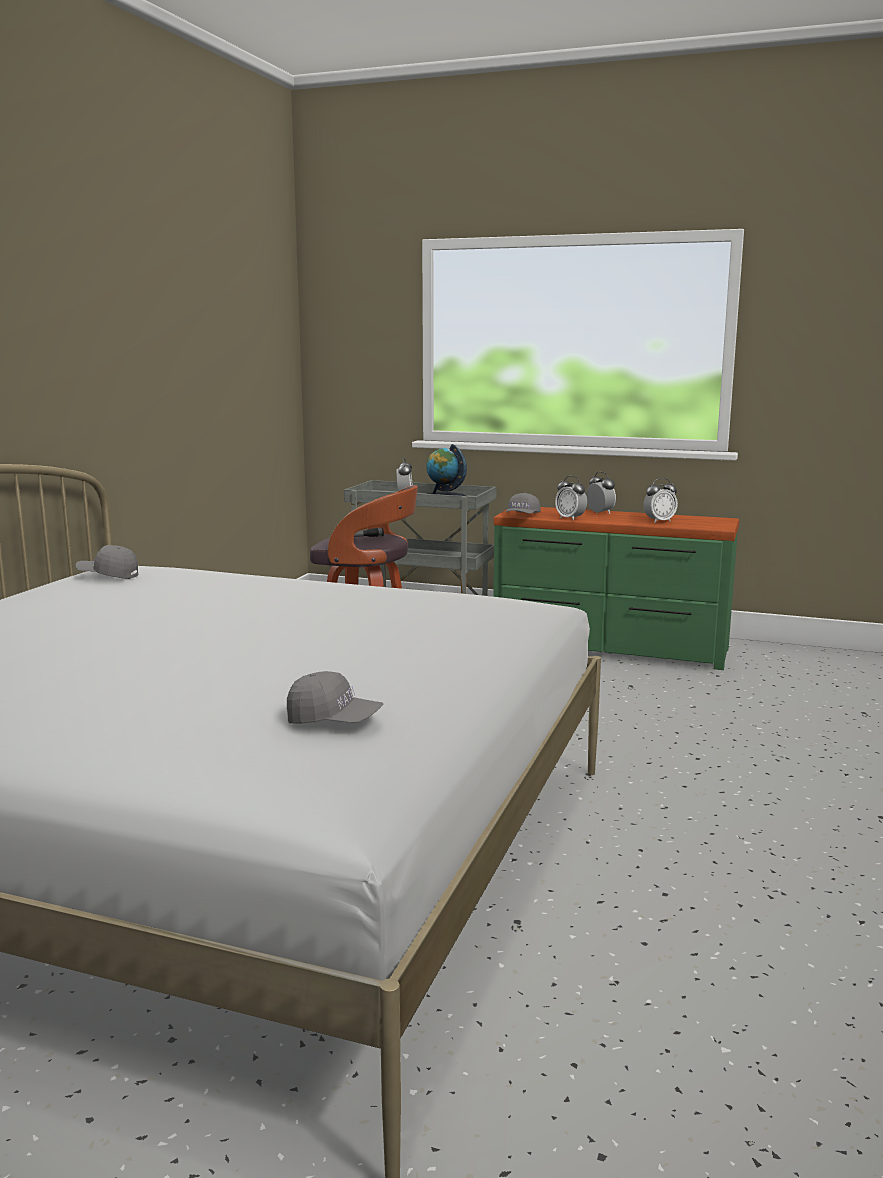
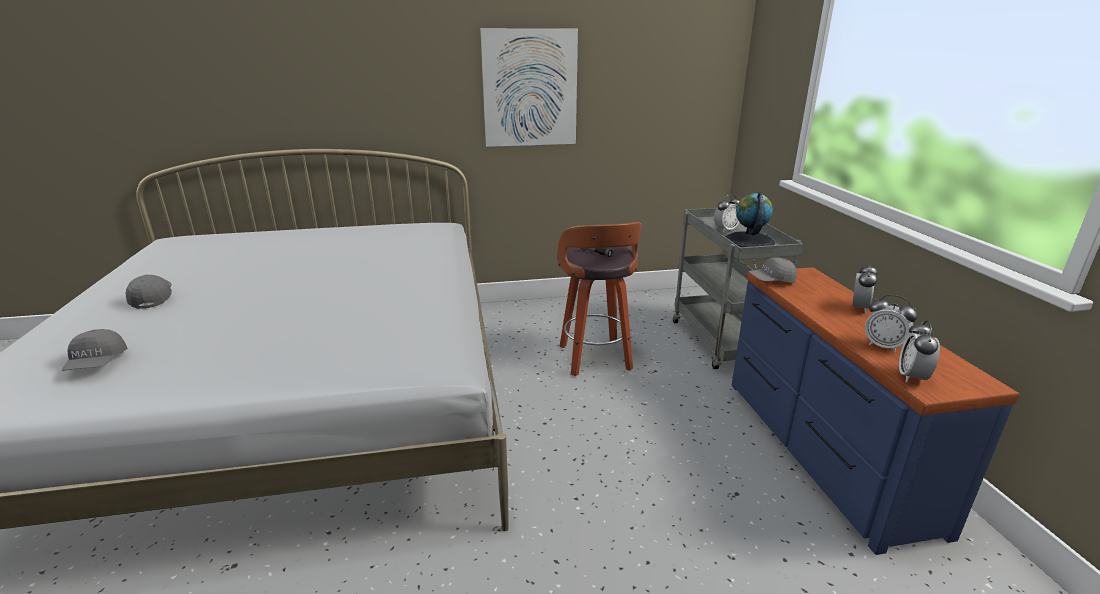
camera: 60 degrees right, 10 degrees up
(108, 575) = (402, 229): grey cap -> grey cap (152, 298)
(149, 358) = (530, 88): none -> picture
(570, 518) = (802, 301): alarm clock -> alarm clock (912, 377)
(609, 648) = (821, 449): green dresser -> blue dresser

